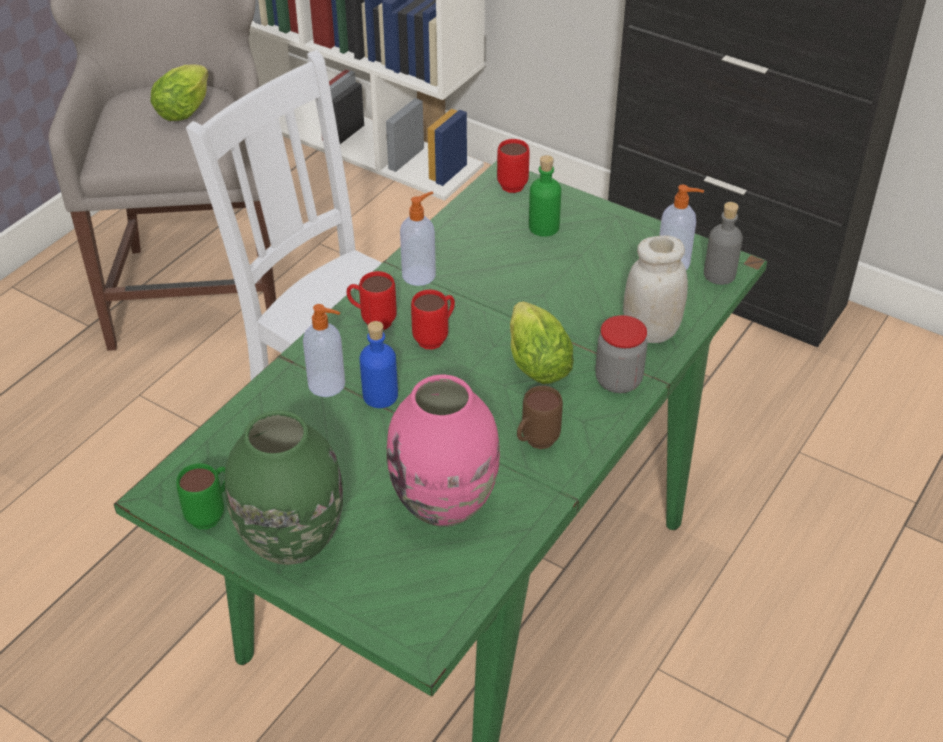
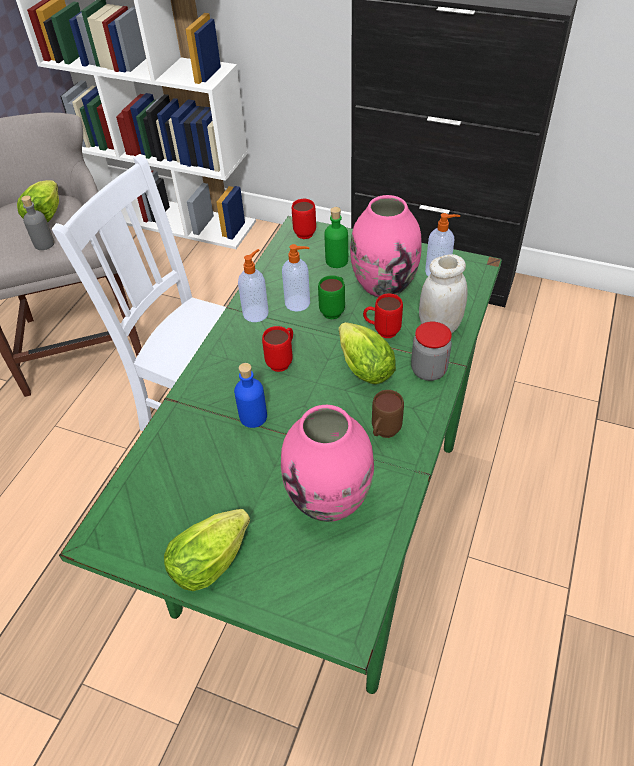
camera: 10 degrees left, 5 degrees up
(212, 513) = (144, 547): green mug -> green mug (334, 310)
(290, 540) = (214, 558): green vase -> lettuce
(328, 385) = (210, 415): soap dispenser -> soap dispenser (298, 303)
(372, 321) = (230, 356): red mug -> red mug (381, 331)
(595, 268) = (383, 285): none -> pink vase
(719, 274) = (473, 275): grey bottle -> grey bottle (44, 244)

